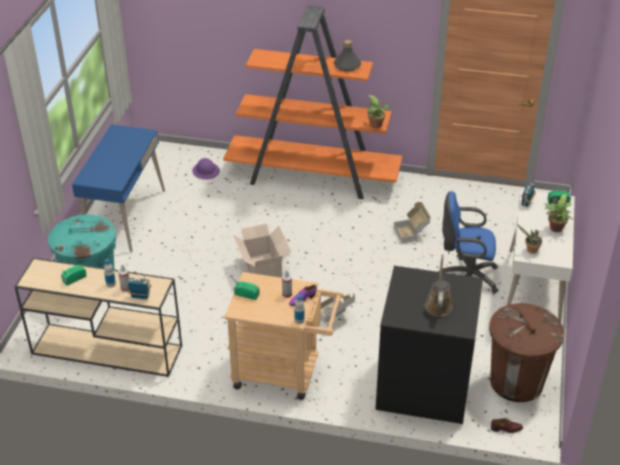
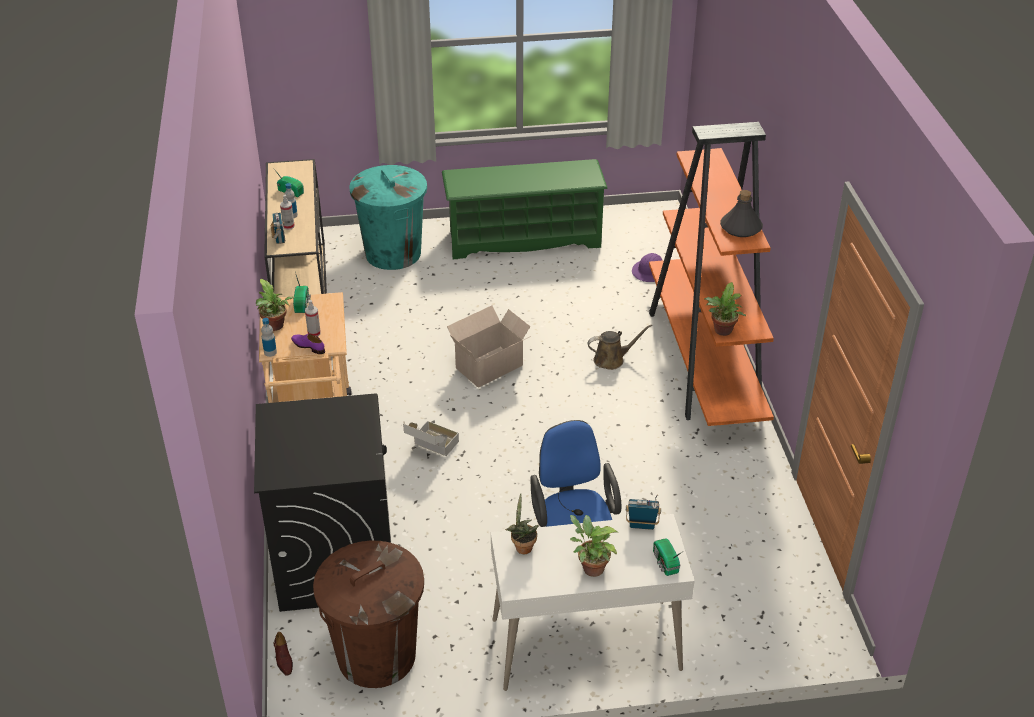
camera: 70 degrees right, 0 degrees up
(124, 217) = (524, 239): blue desk -> green shoe rack
(268, 313) = (275, 327): none -> potted plant
(411, 233) = (641, 485): cardboard box -> none
(438, 304) = (311, 446): brown watering can -> brown watering can (612, 359)

